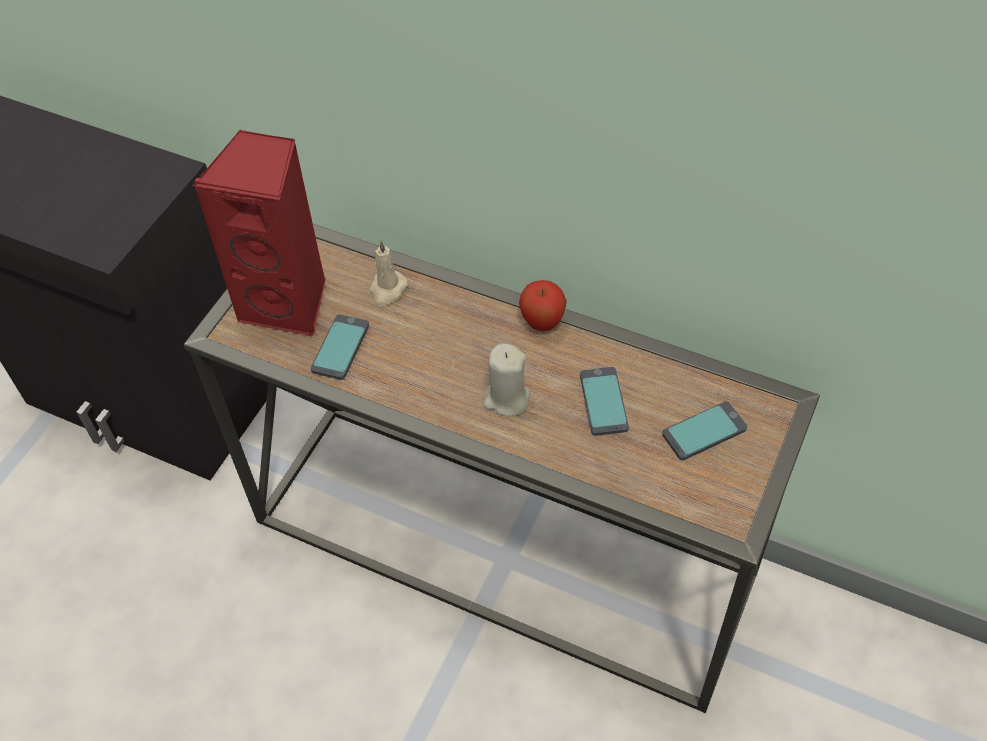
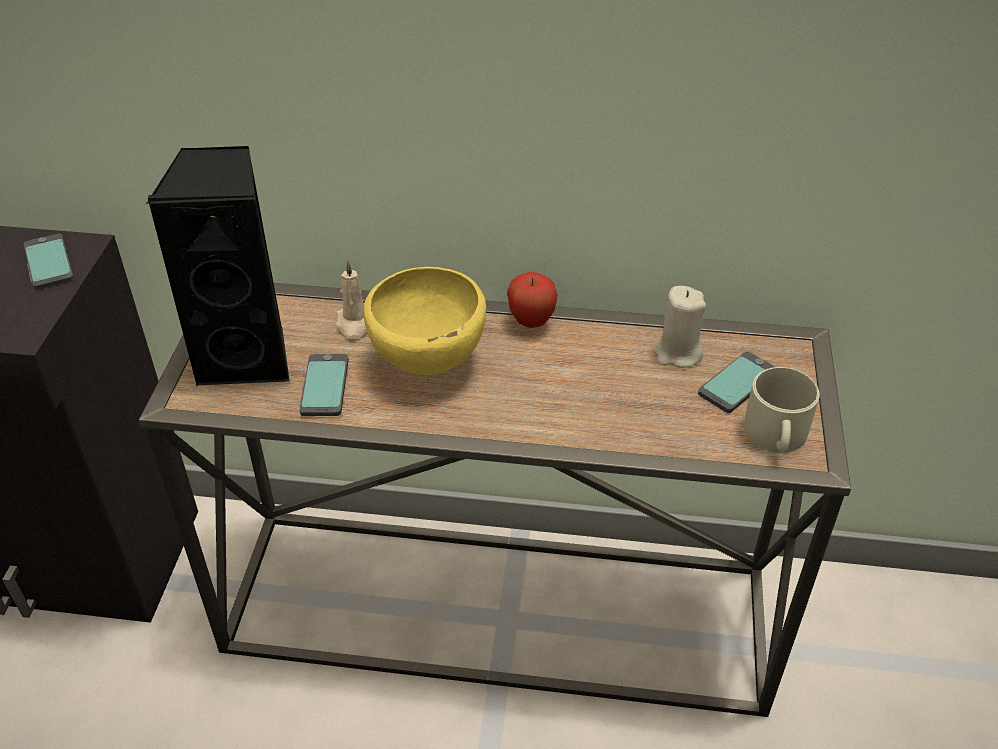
camera: 20 degrees left, 10 degrees down
(289, 303) = (249, 357): red speaker -> black speaker
(436, 346) = (428, 364): none -> yellow bowl
(506, 399) = (525, 396): beige candle -> beige candle (677, 353)
(603, 402) = (625, 378): phone -> phone (48, 263)
(712, 495) = (776, 436): none -> beige mug

